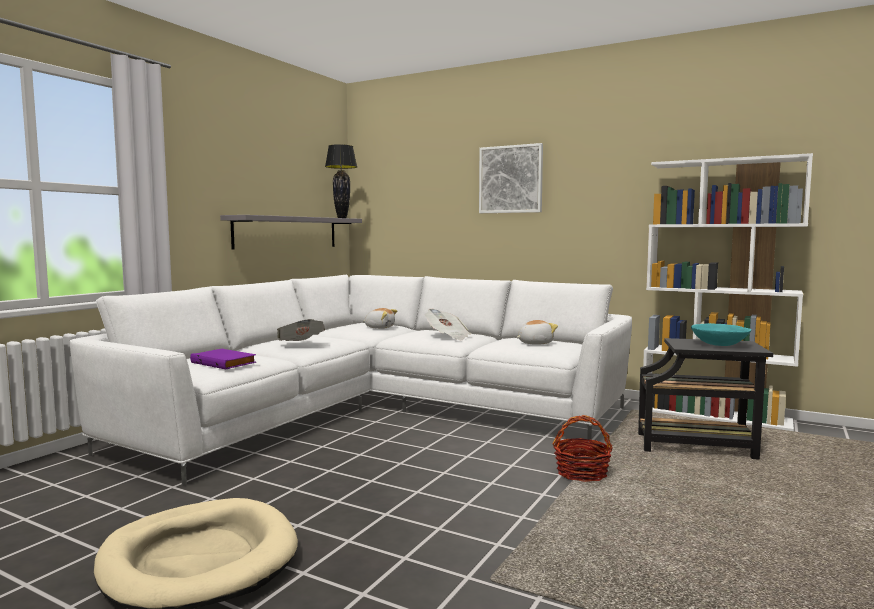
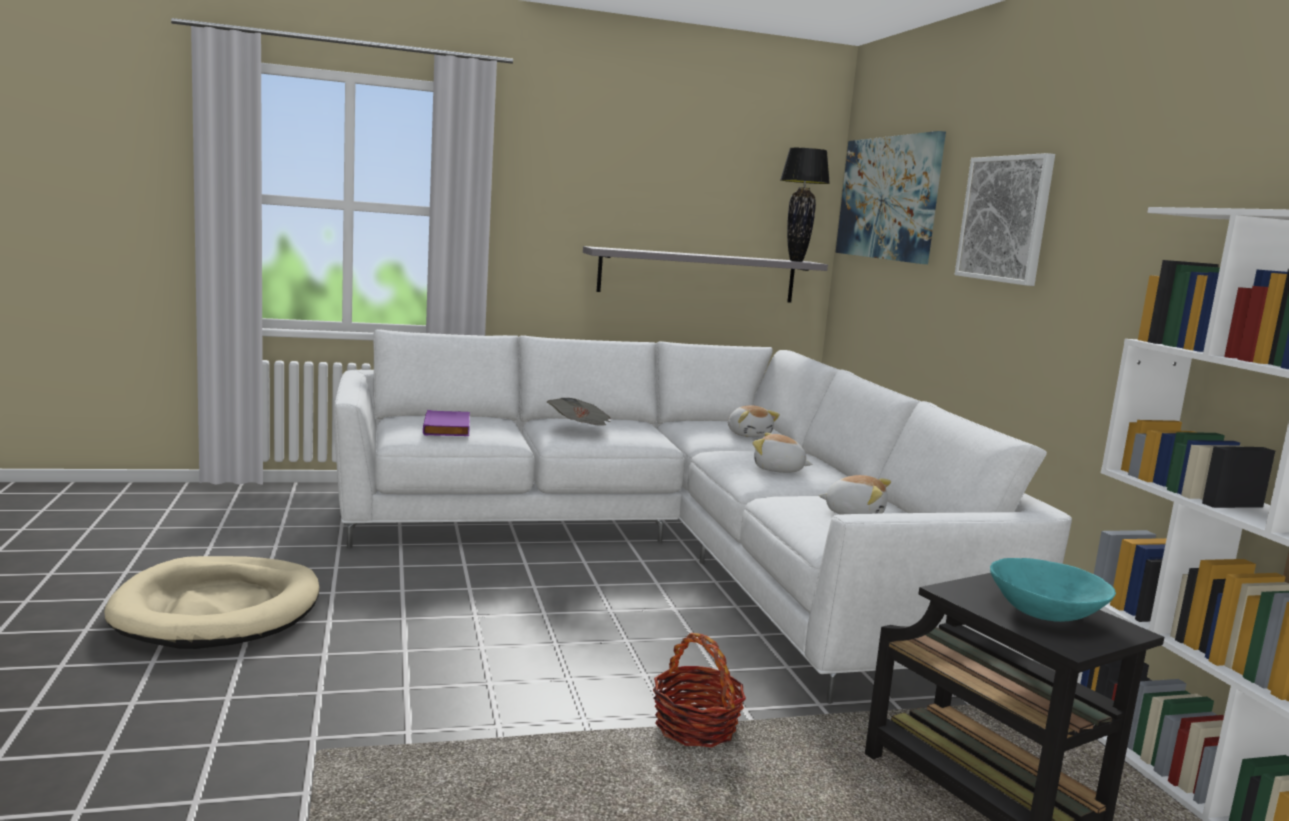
camera: 45 degrees right, 5 degrees up
(401, 175) = (888, 198): none -> picture
(448, 337) = (778, 470): newspaper -> plush toy

